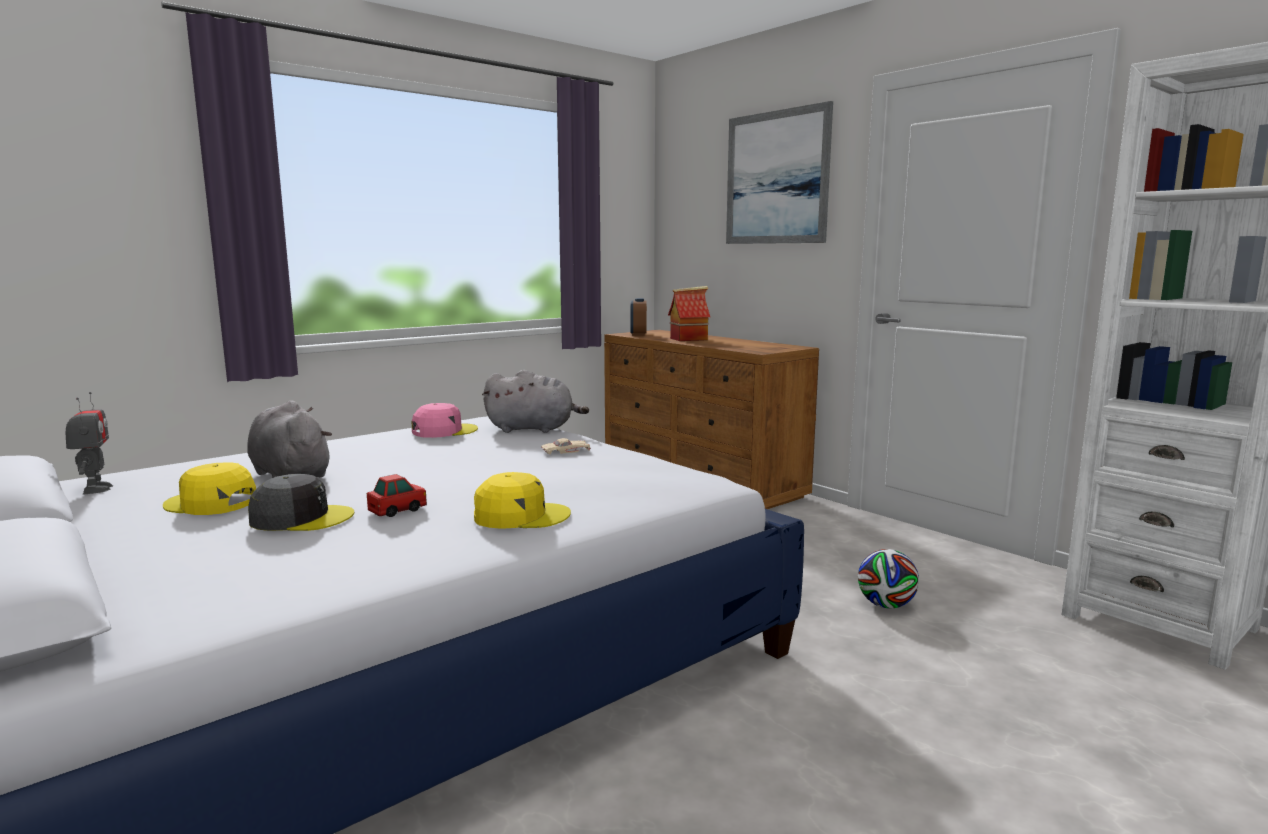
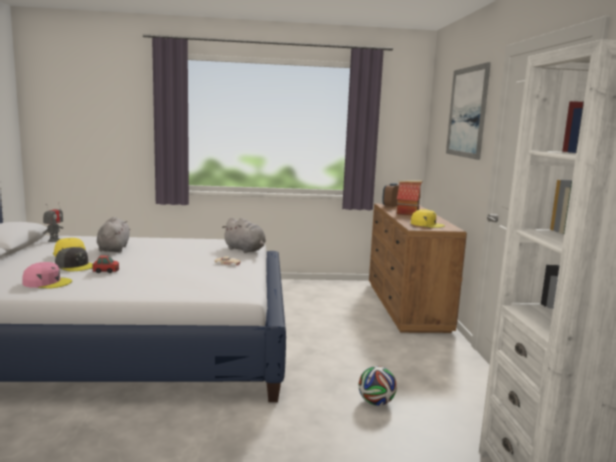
camera: 35 degrees right, 0 degrees up
(444, 431) = (209, 243): pink cap -> pink cap (47, 282)
(520, 515) = (135, 284): yellow cap -> yellow cap (427, 224)

